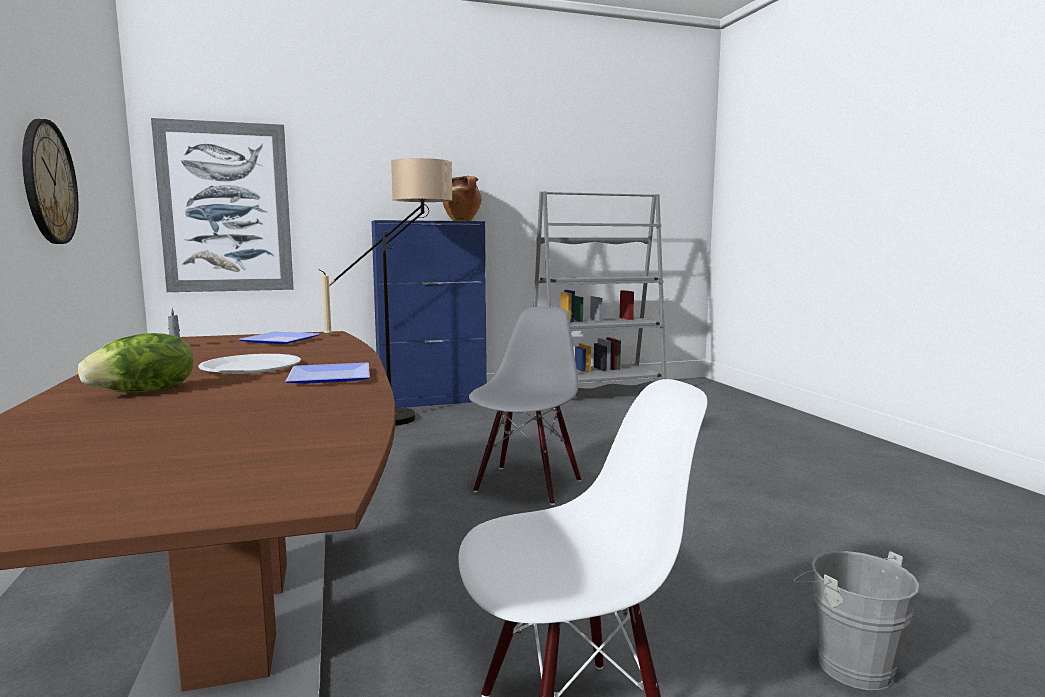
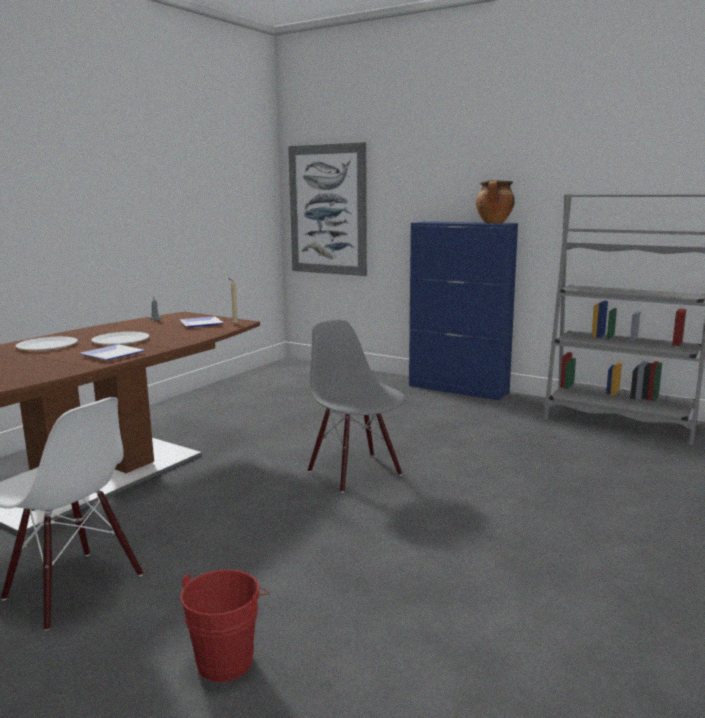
camera: 50 degrees right, 5 degrees up
(48, 182) = (154, 212): wall clock -> none
(145, 392) = (47, 346): lettuce -> white plate
(411, 417) = (411, 398): floor lamp -> none
(527, 485) = (355, 472): grey chair -> grey chair turned 105 degrees counterclockwise
(847, 662) = (228, 658): grey bucket -> red bucket

